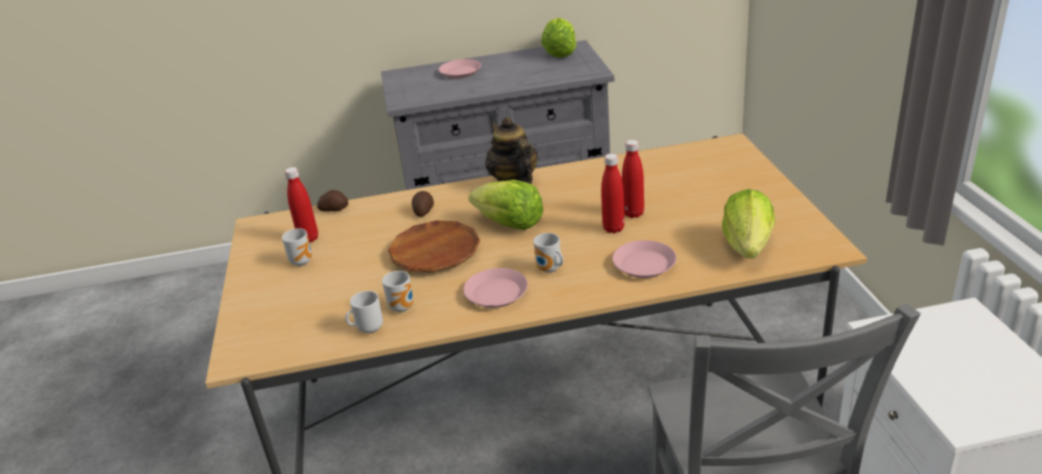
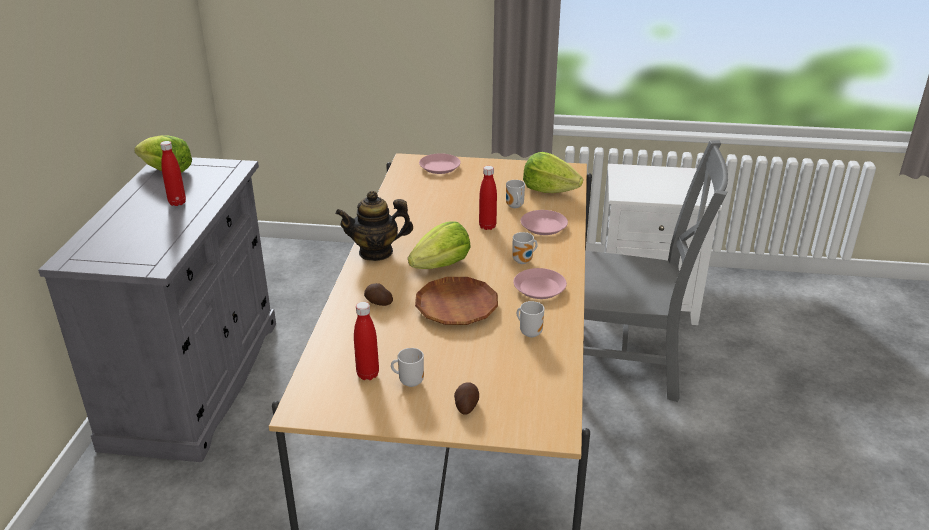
camera: 75 degrees left, 0 degrees up
(334, 209) = (319, 353): potato -> potato (466, 405)
(368, 329) = (551, 353): mug -> mug (514, 206)
(460, 72) = (129, 224): pink plate -> pink plate (439, 167)
(633, 213) = (473, 215): red bottle -> red bottle (177, 203)

